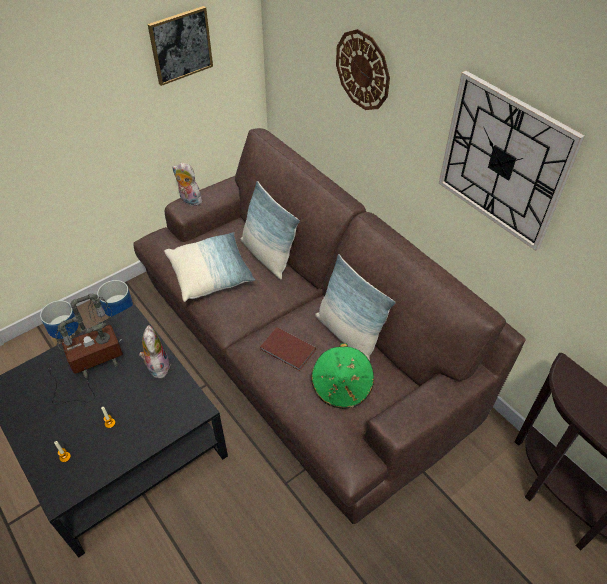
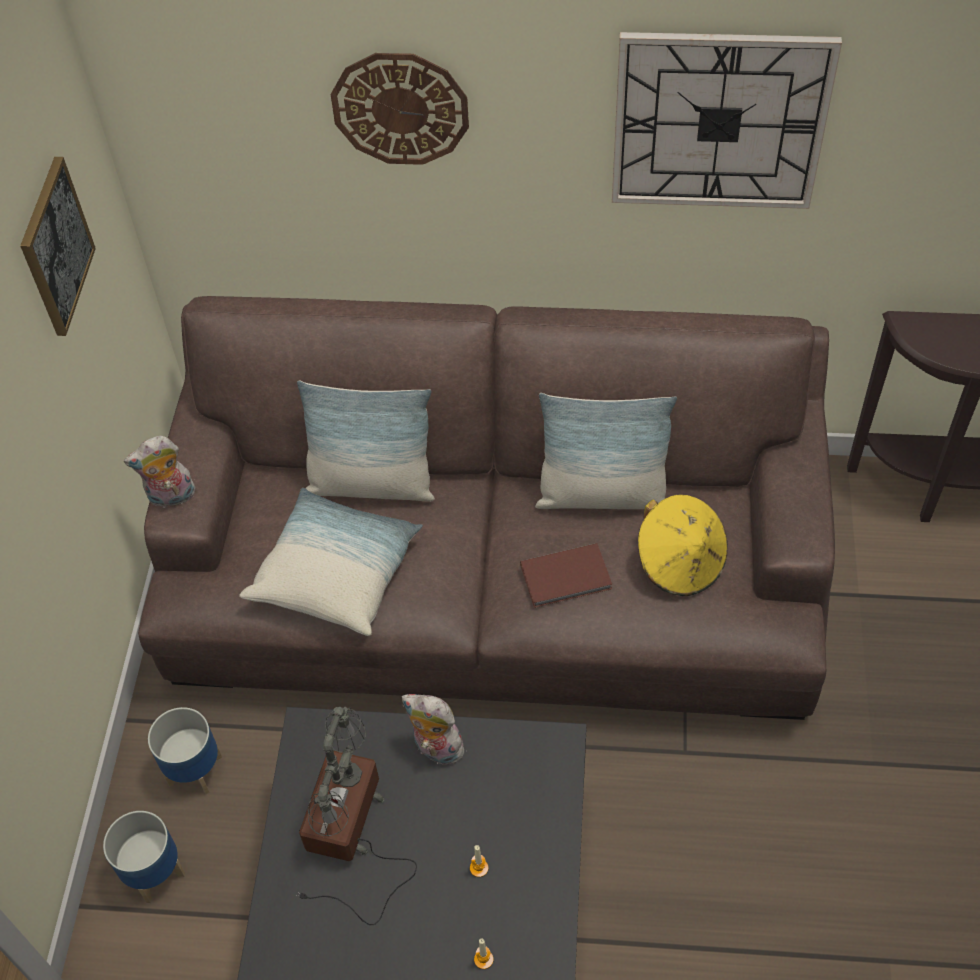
camera: 45 degrees left, 5 degrees up
(342, 387) = (680, 562): green hat -> yellow hat

